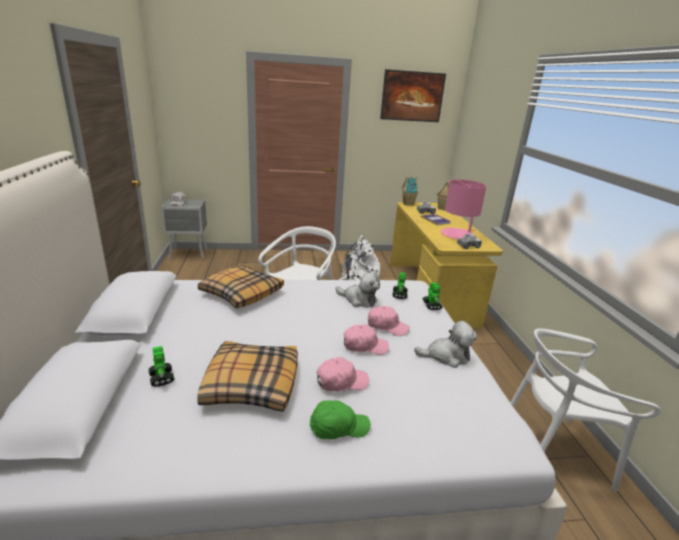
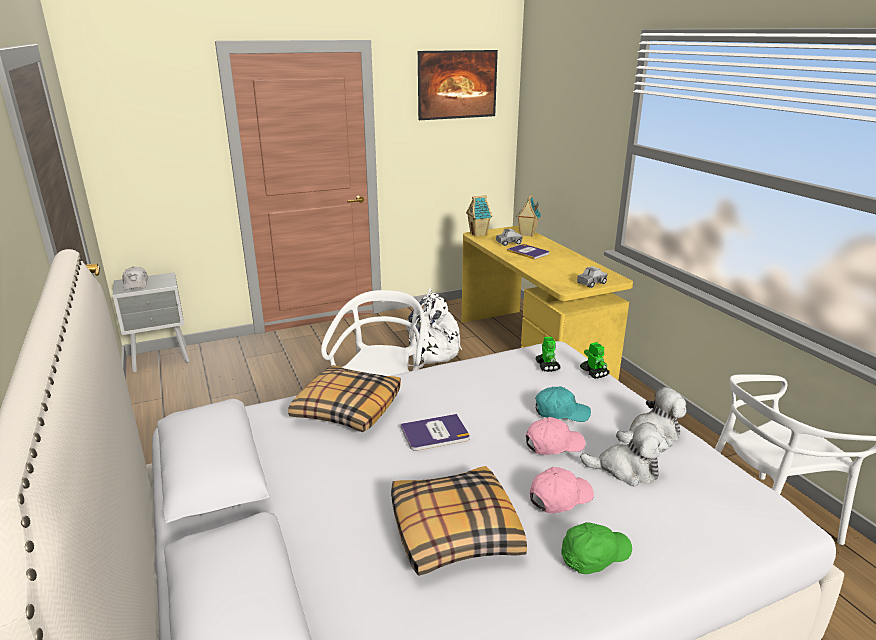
camera: 15 degrees left, 0 degrees up
(161, 377) = (331, 553): toy robot -> none
(287, 320) = (435, 433): none -> book
(358, 300) = (503, 384): plush toy -> plush toy (626, 470)
(387, 326) = (561, 412): pink cap -> turquoise cap
(458, 234) = (569, 269): pink table lamp -> none

